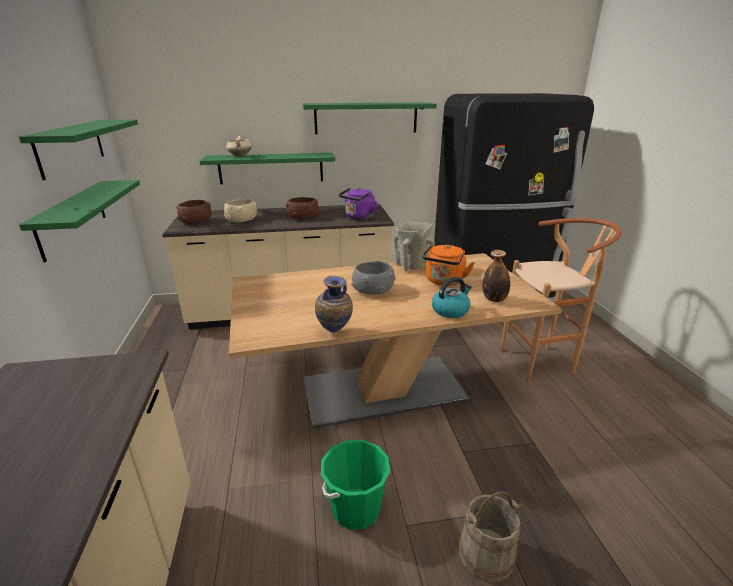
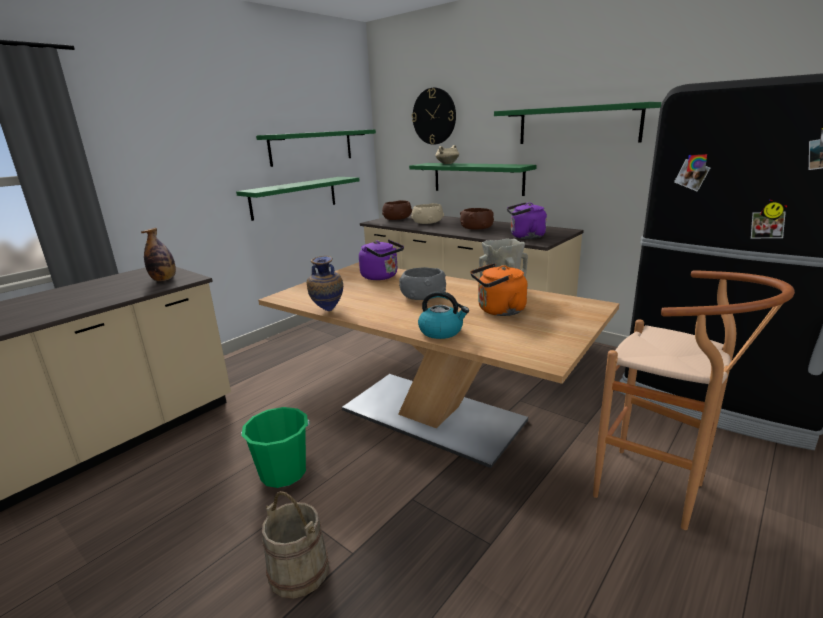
camera: 50 degrees right, 5 degrees down
(208, 105) = (434, 116): none -> wall clock
(296, 284) = (381, 277): none -> purple kettle
(494, 299) = (507, 340): bottle -> bottle (164, 280)

